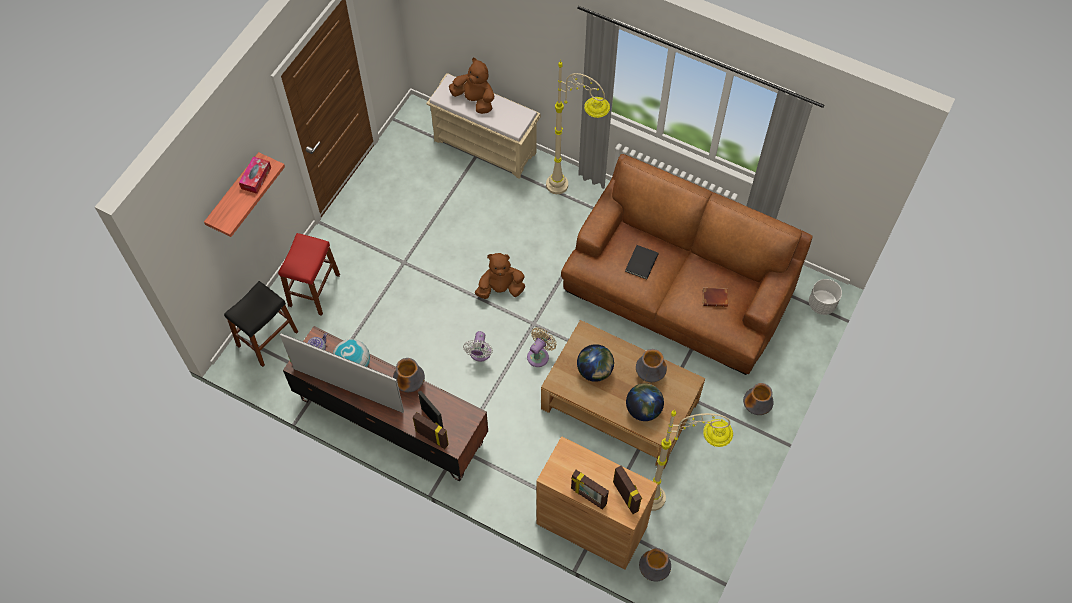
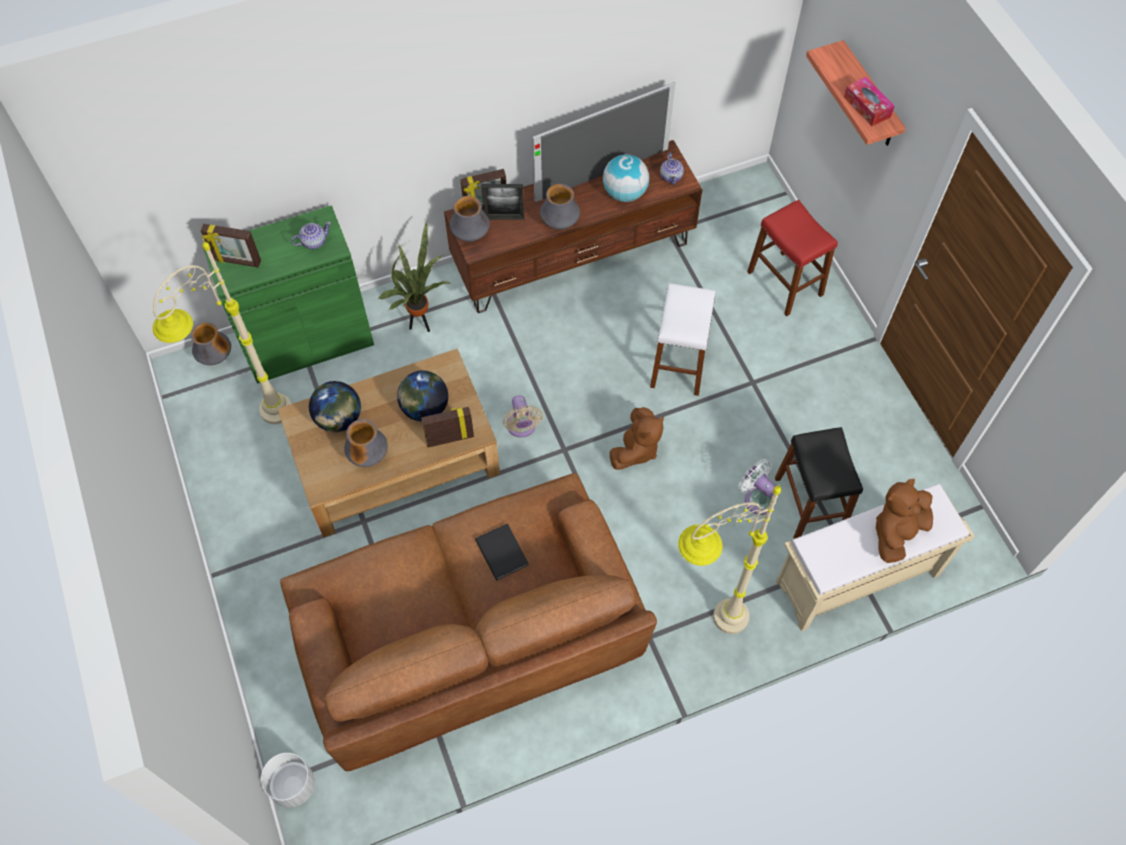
camera: 130 degrees right, 0 degrees up
(267, 339) = (758, 214): black stool -> black stool (809, 504)
(423, 306) = (679, 363): none -> white stool
(475, 100) = (897, 532): brown plush toy -> brown plush toy turned 150 degrees clockwise
(480, 354) = (575, 375): white fan -> white fan (757, 498)
(520, 467) = (421, 324): none -> potted plant
(572, 465) = (313, 242): none -> teapot
(588, 497) = (271, 232): picture frame -> picture frame (450, 438)
(591, 525) = (307, 340): brown cabinet -> green cabinet
(715, 298) = (382, 594): brown book -> none
(756, 407) = (258, 588): vase -> vase (470, 236)

